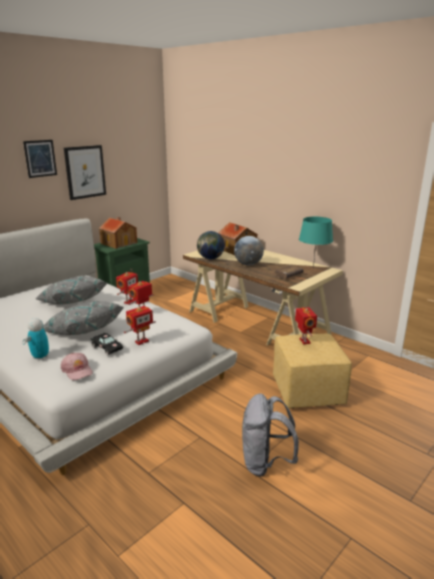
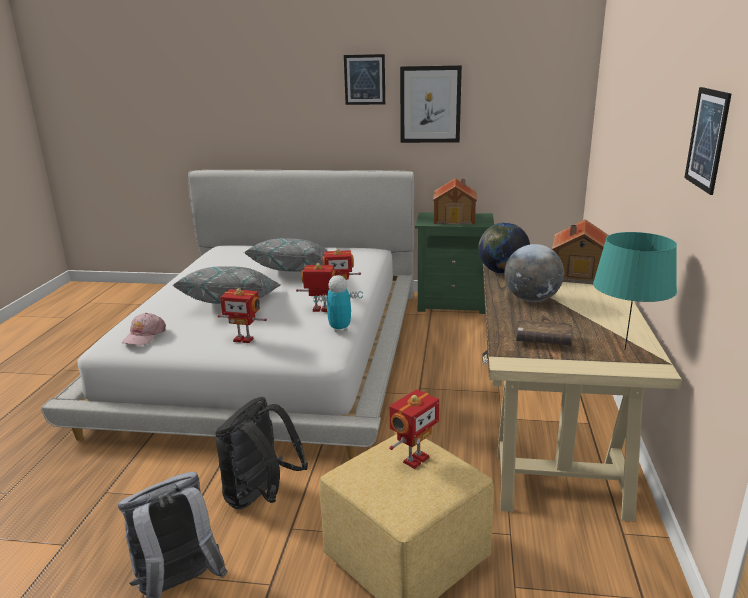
camera: 55 degrees right, 0 degrees up
(40, 357) = (157, 310): toy robot -> toy robot (339, 329)
(106, 347) = (208, 328): black toy car -> none
(221, 415) = (260, 496): none -> black backpack
(329, 174) = (707, 139): none -> picture

